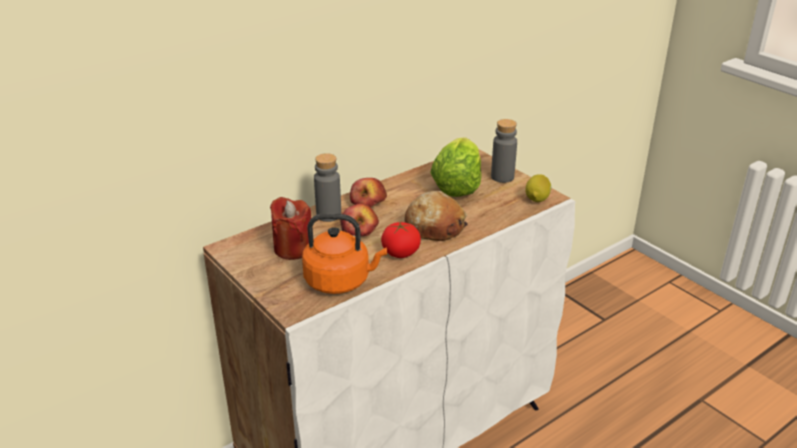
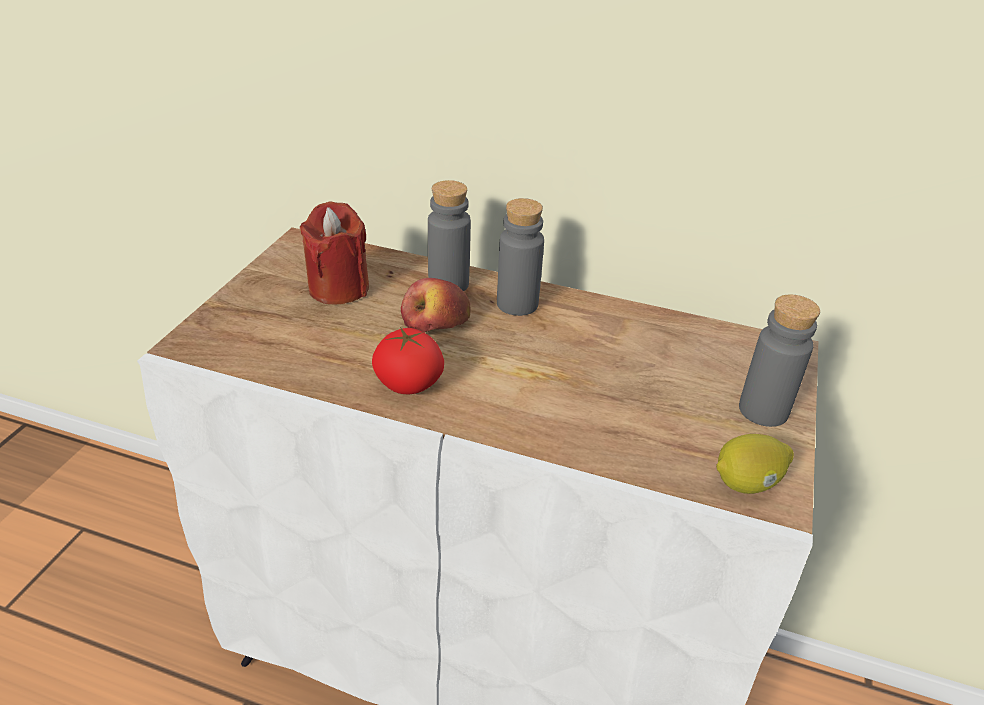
camera: 55 degrees right, 5 degrees up
(340, 281) = (287, 356): orange kettle -> none
(368, 202) = (517, 304): apple -> grey bottle
(434, 227) = (516, 391): bread -> none
(457, 186) = (665, 370): lettuce -> none

